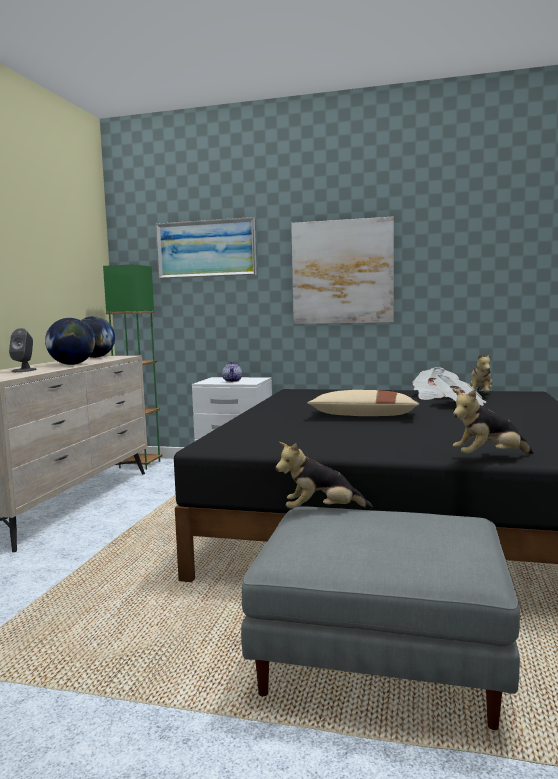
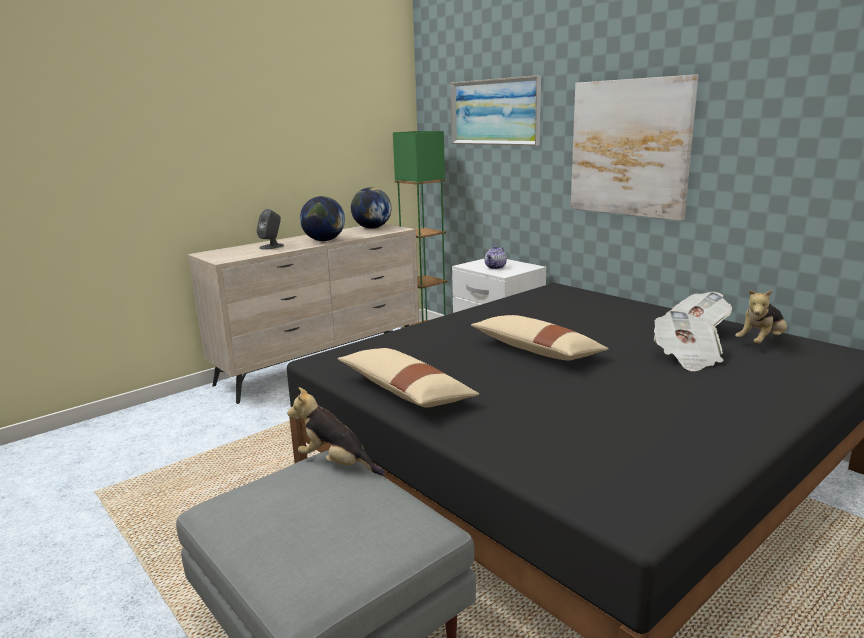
camera: 35 degrees right, 10 degrees up
(328, 446) = (405, 391): none -> beige pillow
(489, 458) = (510, 462): plush toy -> none

